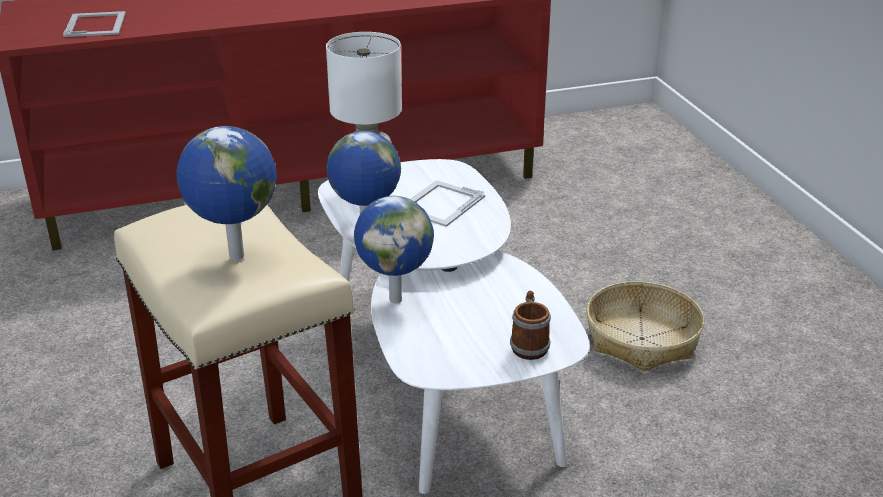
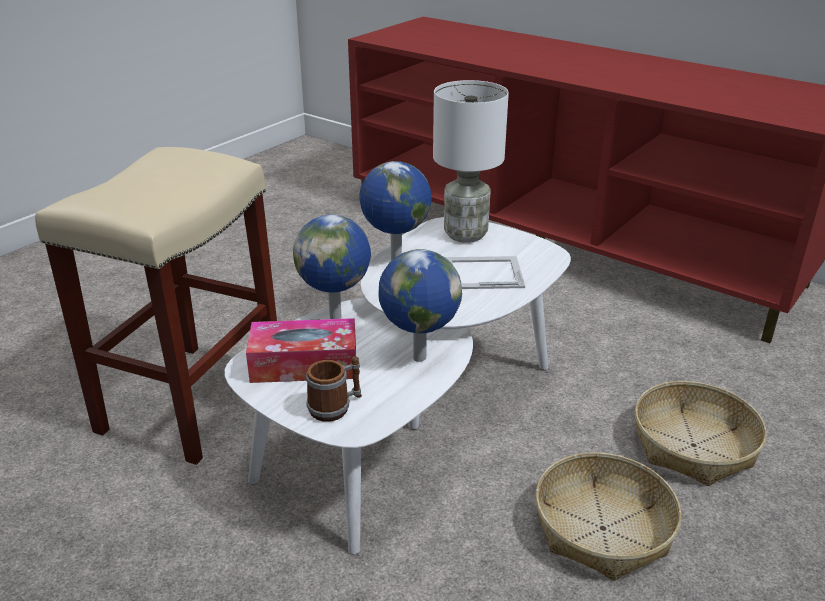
camera: 55 degrees right, 0 degrees up
(96, 24) = (432, 42): picture frame -> none
(234, 256) = (143, 187): globe -> globe (418, 357)
(451, 339) = (304, 364): none -> tissue box
(600, 263) = (693, 446): none -> basket

